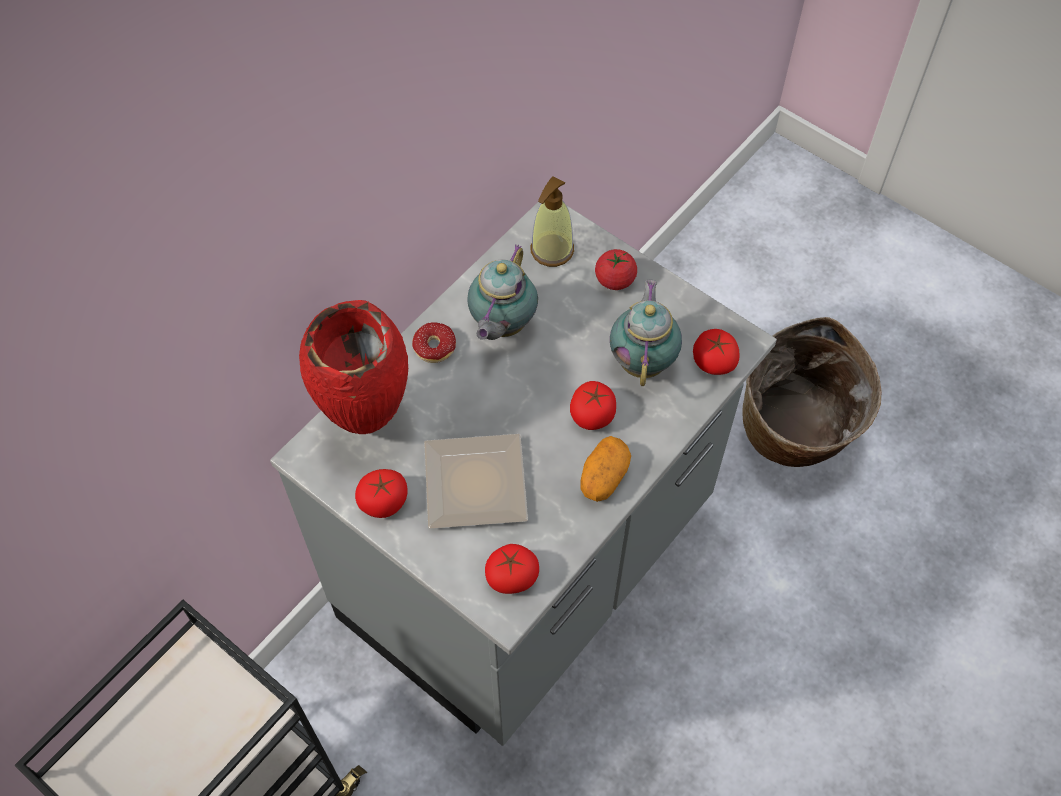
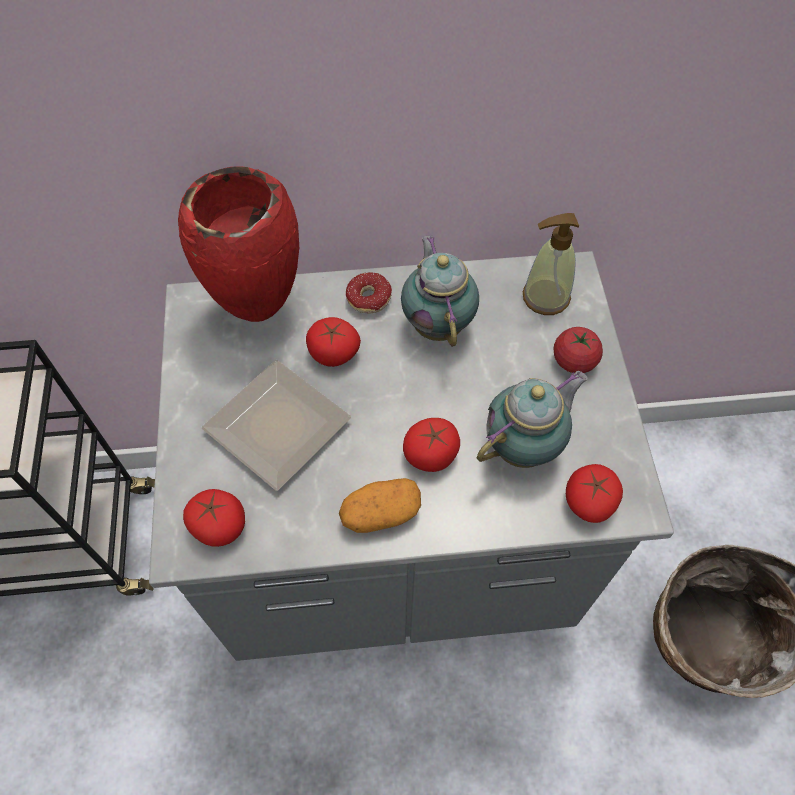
camera: 45 degrees right, 0 degrees up
(383, 501) = (200, 380): tomato -> tomato (334, 352)
(501, 326) = (437, 323): teapot -> teapot turned 105 degrees clockwise

